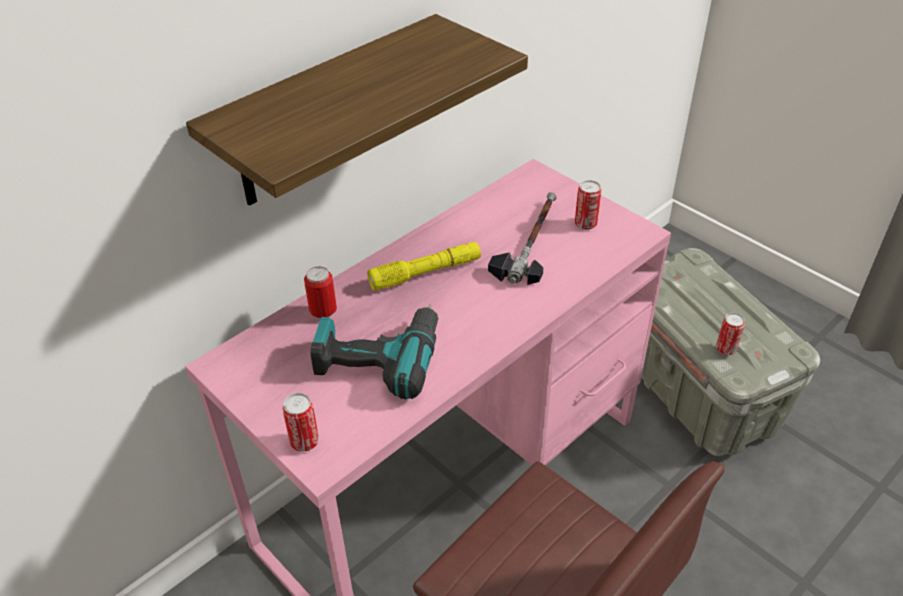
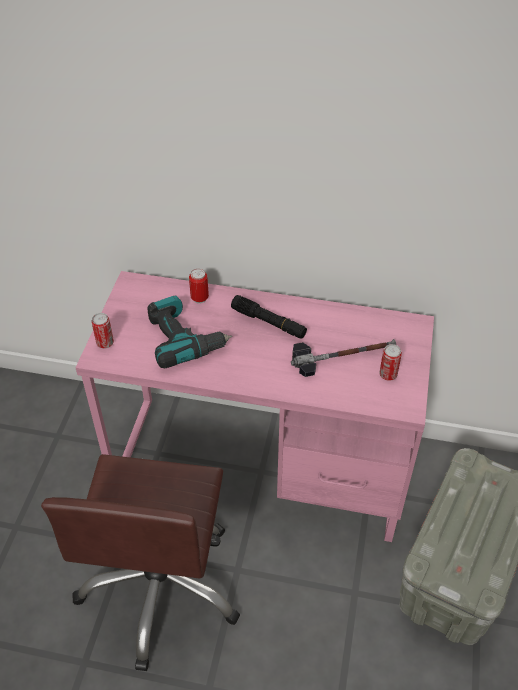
camera: 55 degrees right, 5 degrees up
(328, 113) = (250, 190): shelf -> none
(426, 273) = (269, 322): yellow flashlight -> black flashlight
(726, 349) = (443, 545): can -> none

